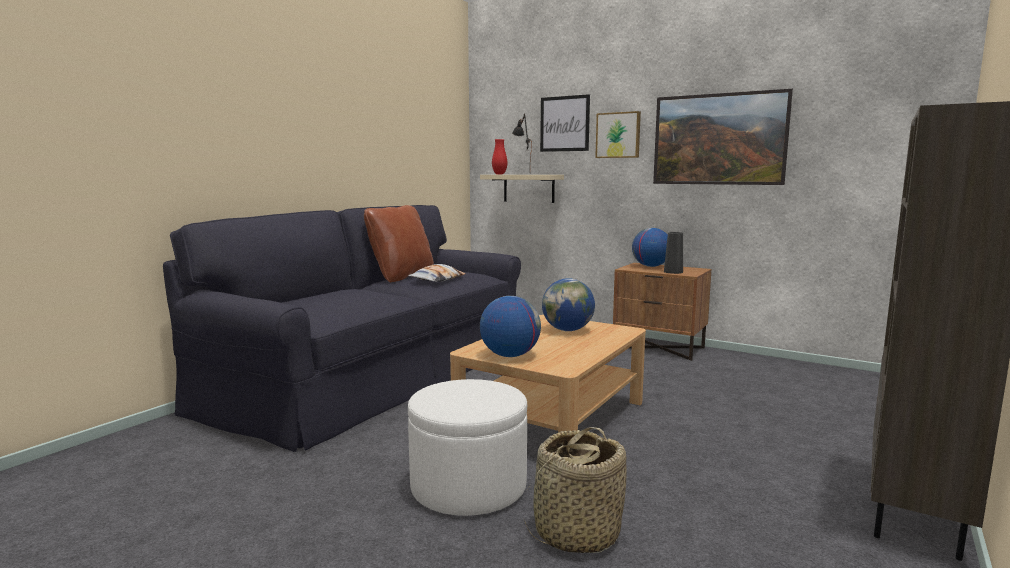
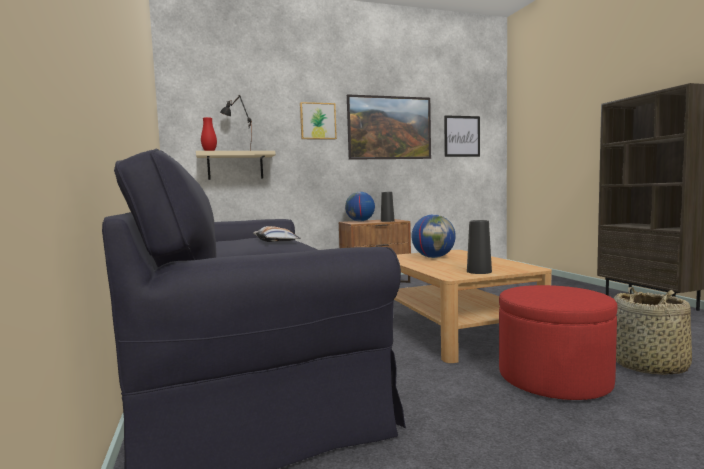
camera: 50 degrees left, 5 degrees down
(401, 276) = (223, 246): brown pillow -> none
(468, 487) = (554, 378): white ottoman -> red ottoman
(509, 355) = (479, 271): globe -> black vase
(564, 124) = (268, 109): picture -> picture (462, 136)

